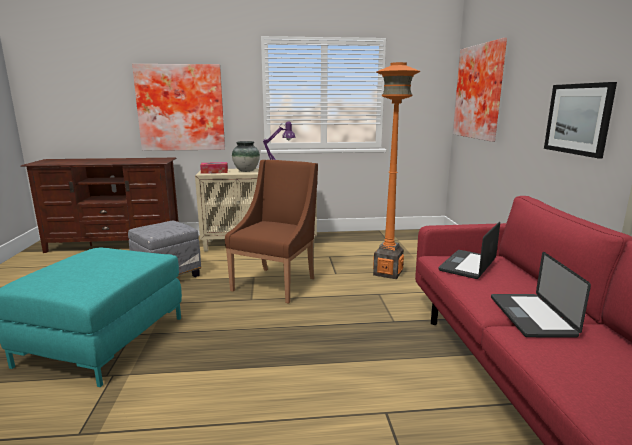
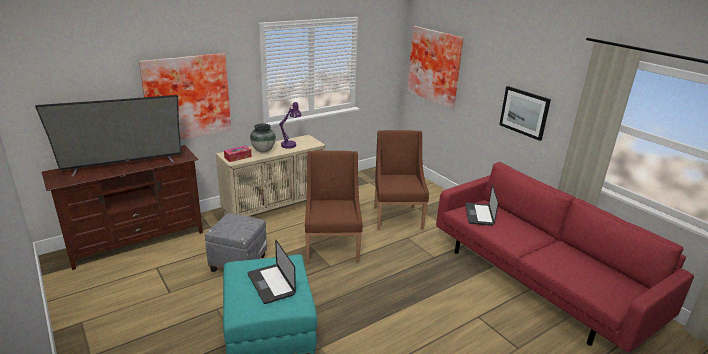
camera: 30 degrees left, 10 degrees up
(102, 161) = (123, 165): none -> television
(388, 273) = (396, 217): orange floor lamp -> brown armchair
(531, 316) = (534, 246): laptop -> laptop (271, 284)

